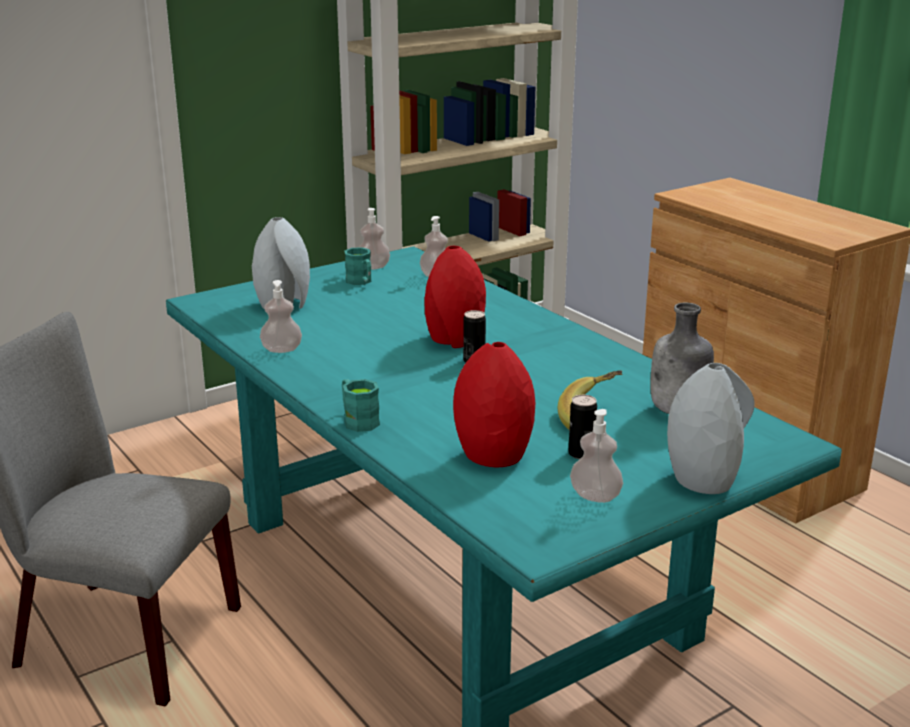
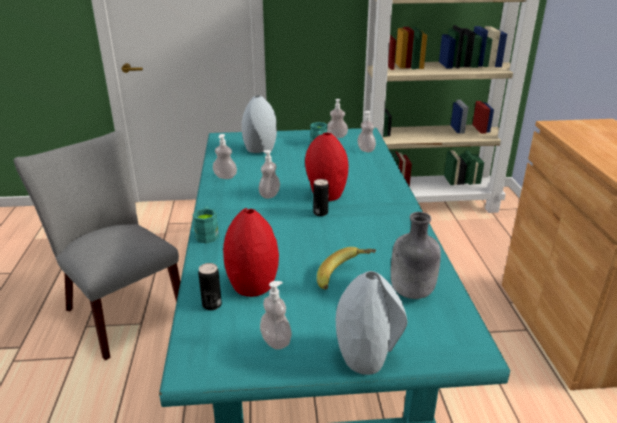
camera: 30 degrees right, 5 degrees up
(378, 357) = (269, 195): none -> soap dispenser
(581, 454) = (306, 303): can -> can (212, 305)

